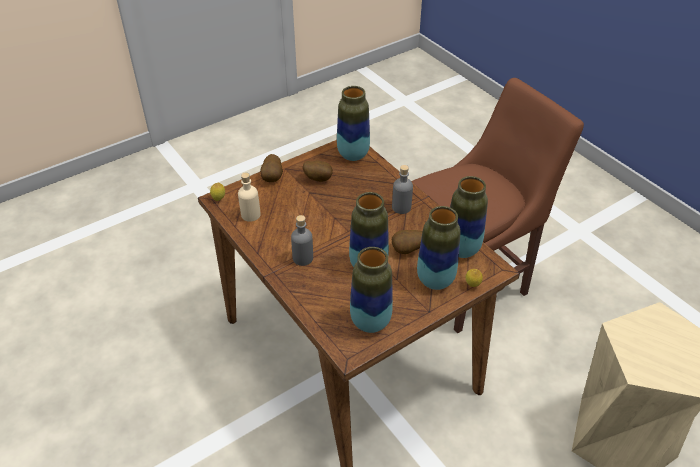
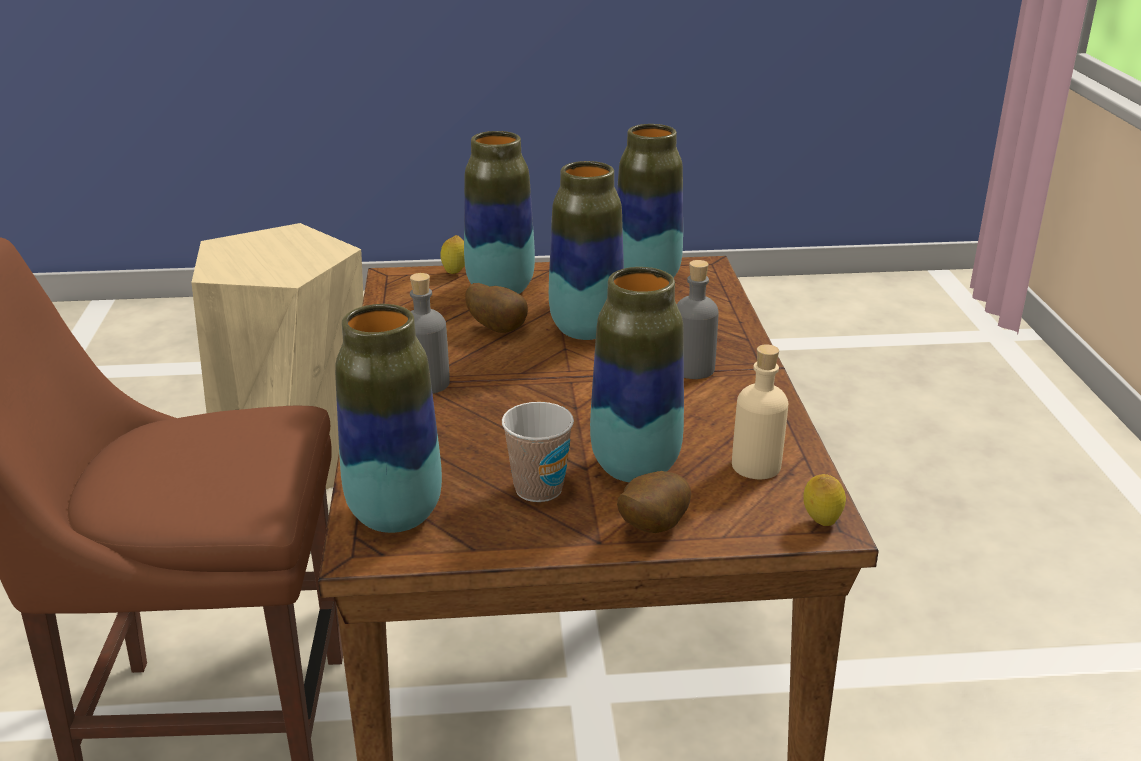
camera: 150 degrees left, 15 degrees down
(318, 179) = (538, 489): potato -> cup
(462, 249) = (409, 307): vase -> vase (635, 468)

